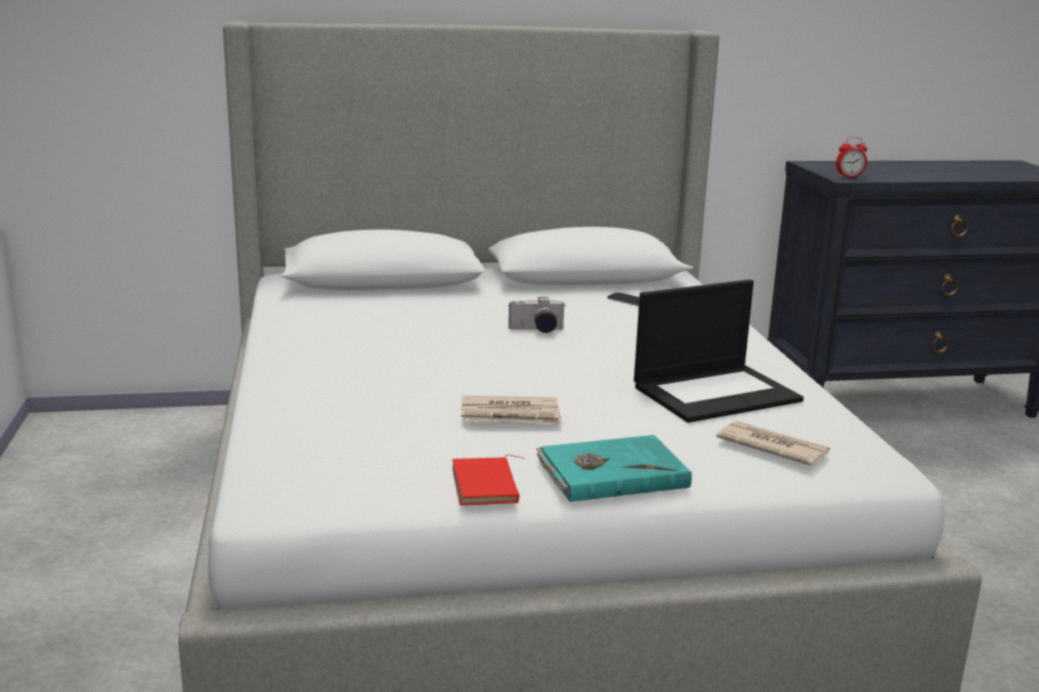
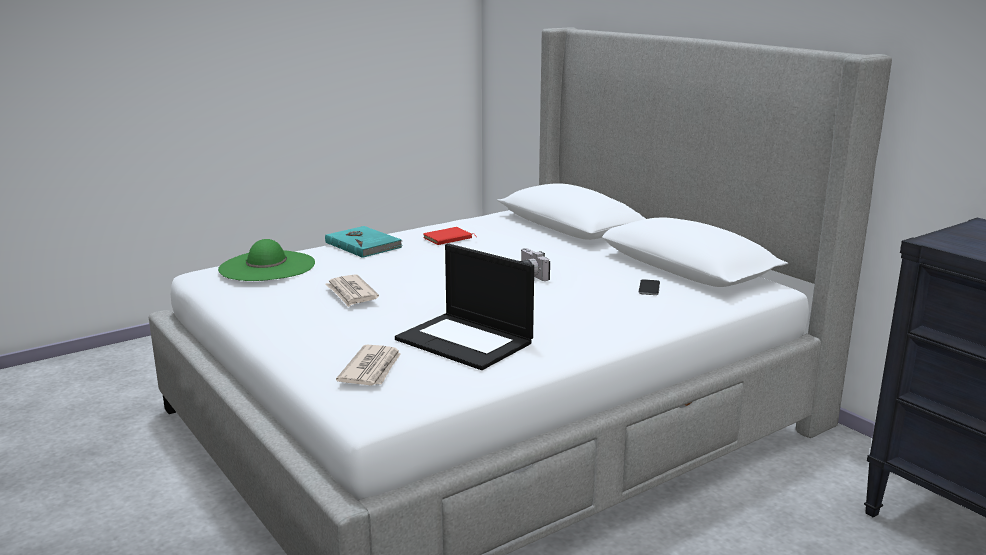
camera: 65 degrees right, 0 degrees up
(324, 446) = (267, 266): none -> green hat
(487, 486) = (246, 307): red book -> red book (448, 239)
(611, 473) = (287, 331): turquoise book -> turquoise book (364, 244)
(849, 177) = (948, 242): alarm clock -> none

